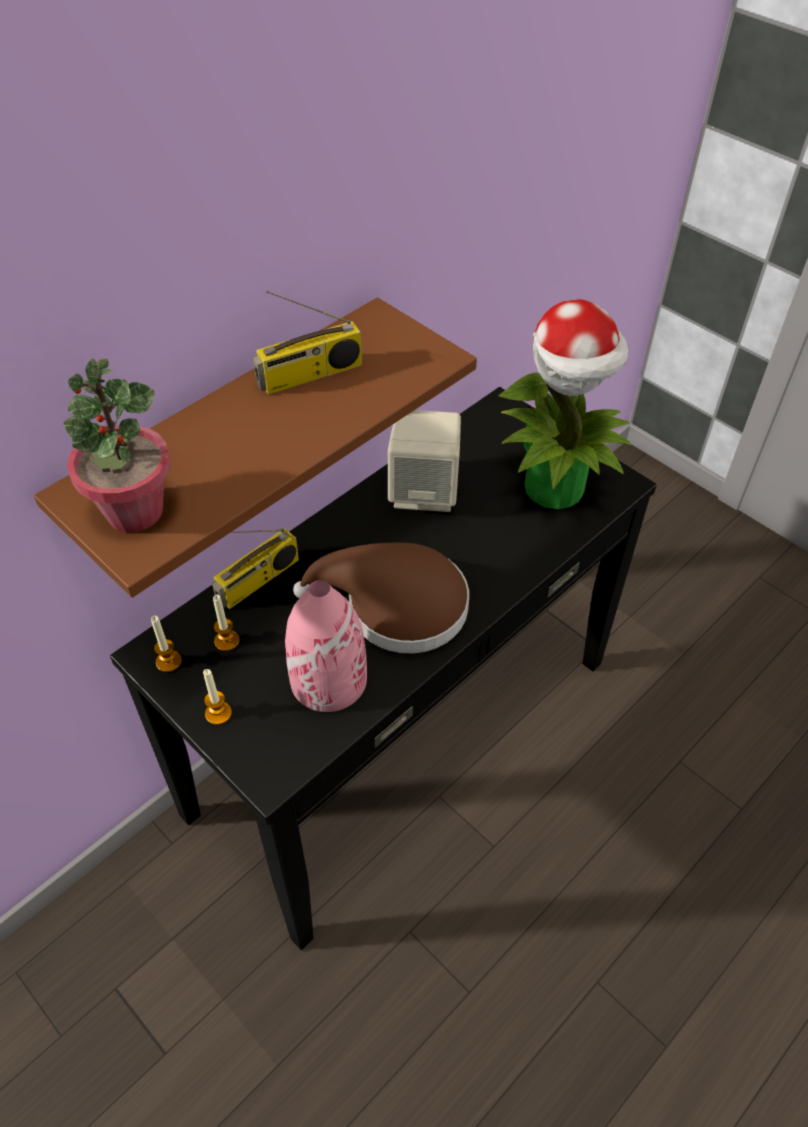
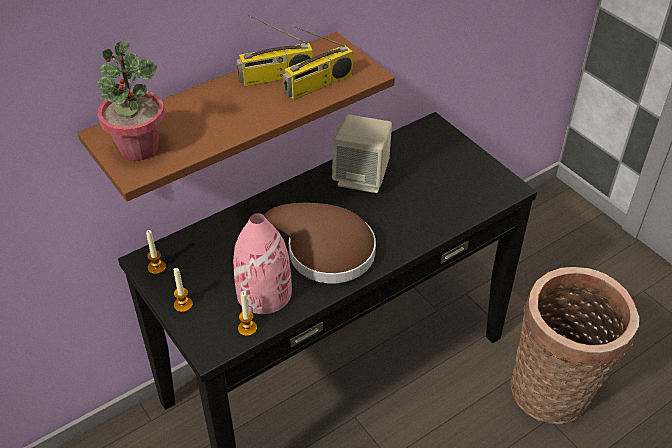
camera: 10 degrees right, 5 degrees down
(227, 641) = (199, 259): candle -> candle (247, 328)
(258, 581) = (230, 223): radio -> radio (318, 85)
(556, 488) = (459, 186): potted plant -> none
(680, 726) = (554, 393): none -> basket

